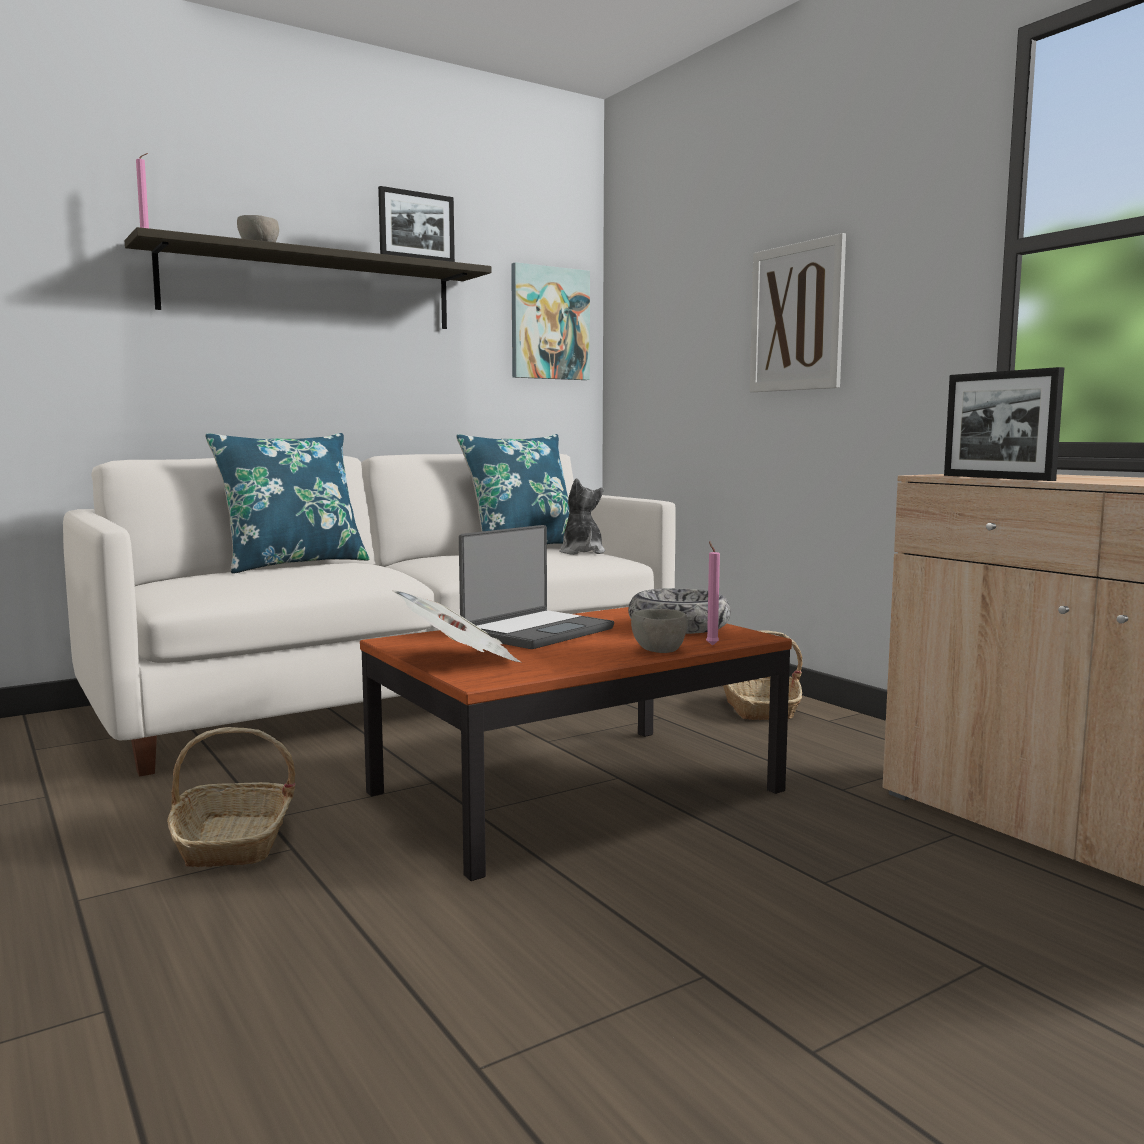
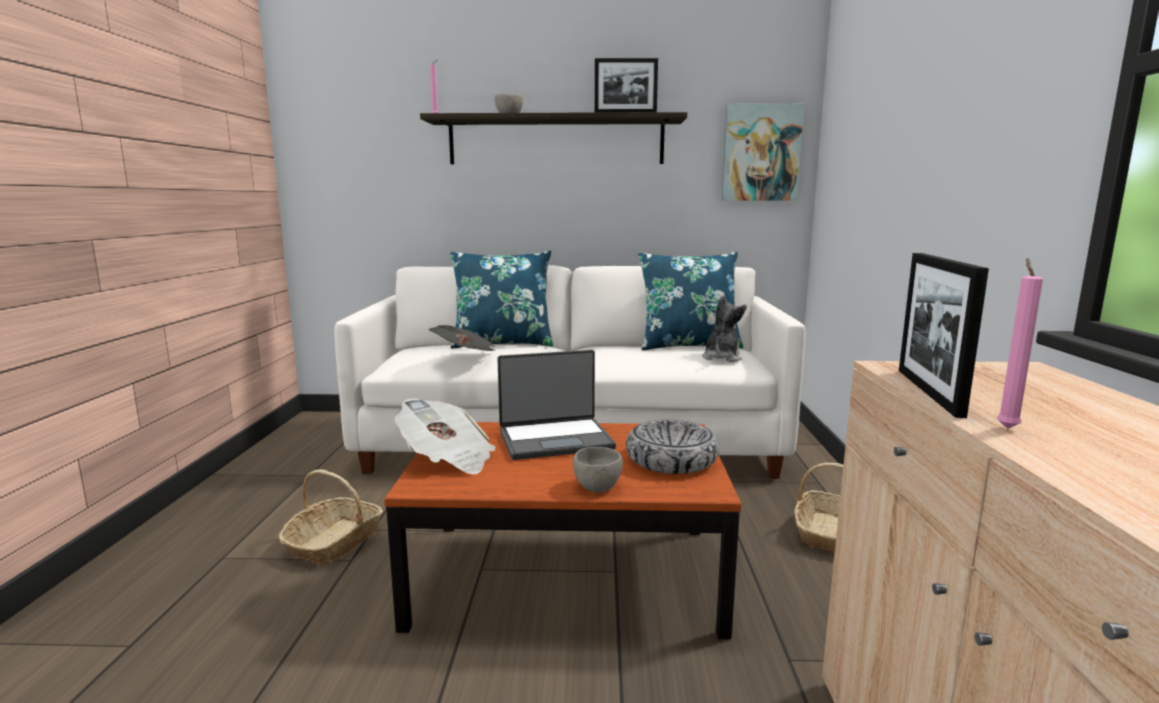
camera: 35 degrees right, 5 degrees up
(288, 575) = (466, 357): none -> newspaper
(711, 645) = (652, 491): pink candle -> pink candle (1006, 427)
(796, 317) = (931, 151): picture -> none

